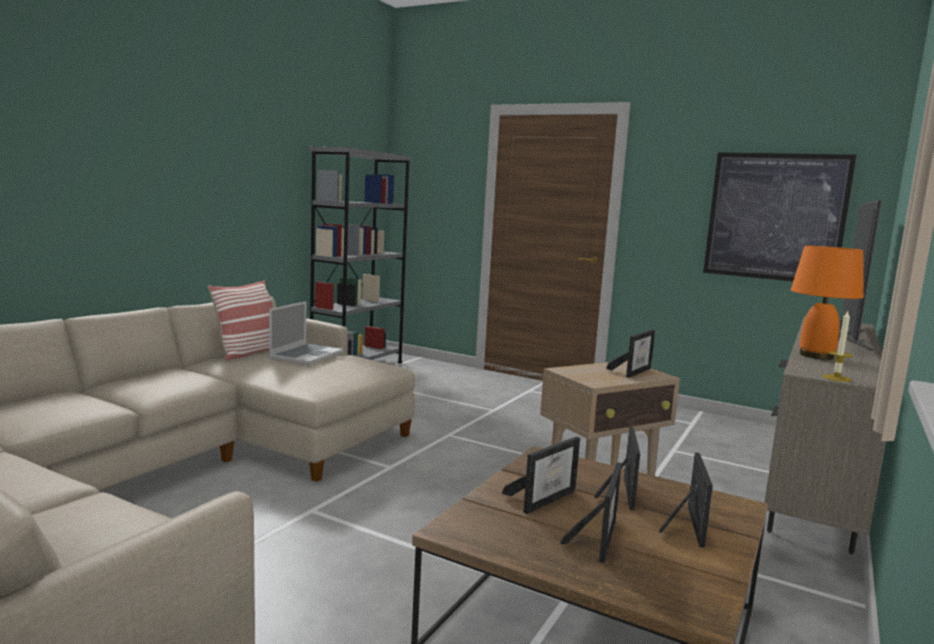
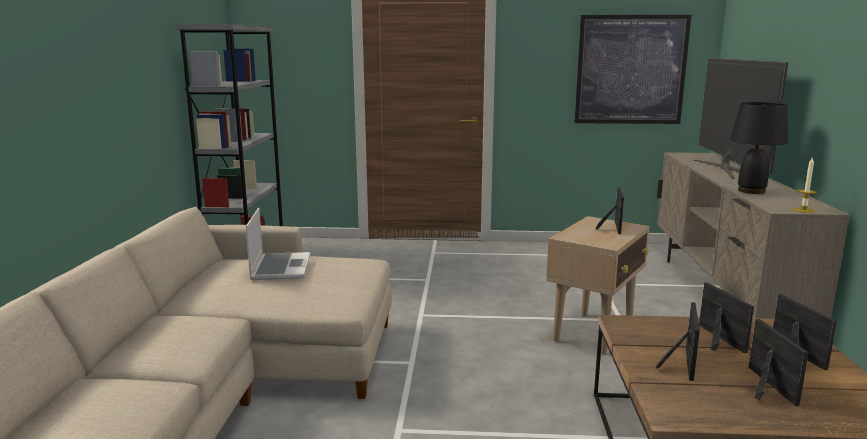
camera: 25 degrees left, 5 degrees up
(248, 352) = (210, 277): pillow -> none
(817, 356) = (752, 191): orange table lamp -> black table lamp

